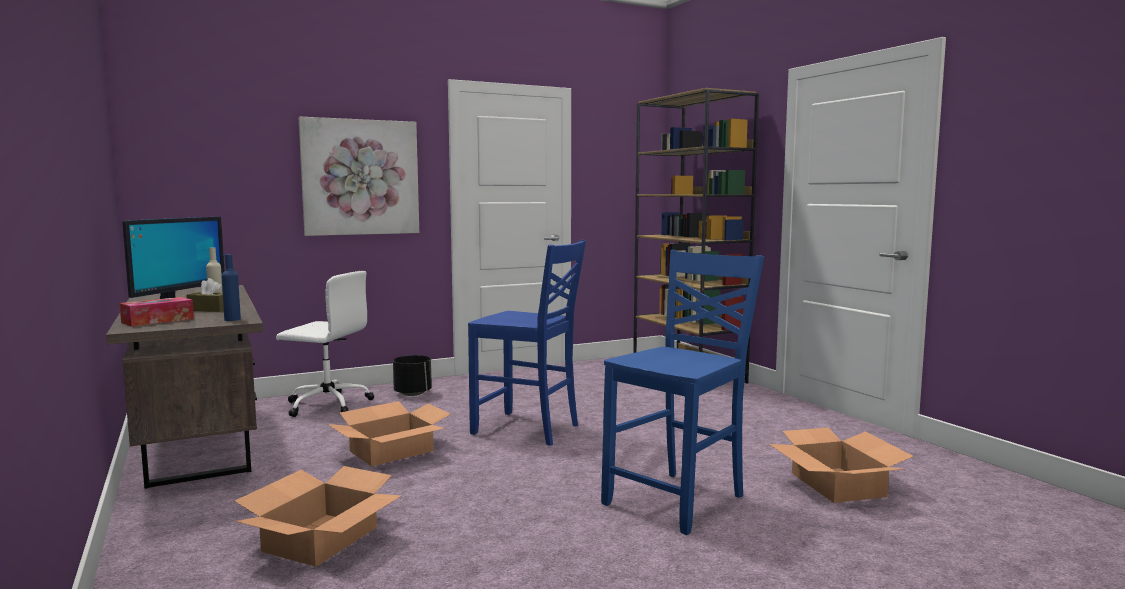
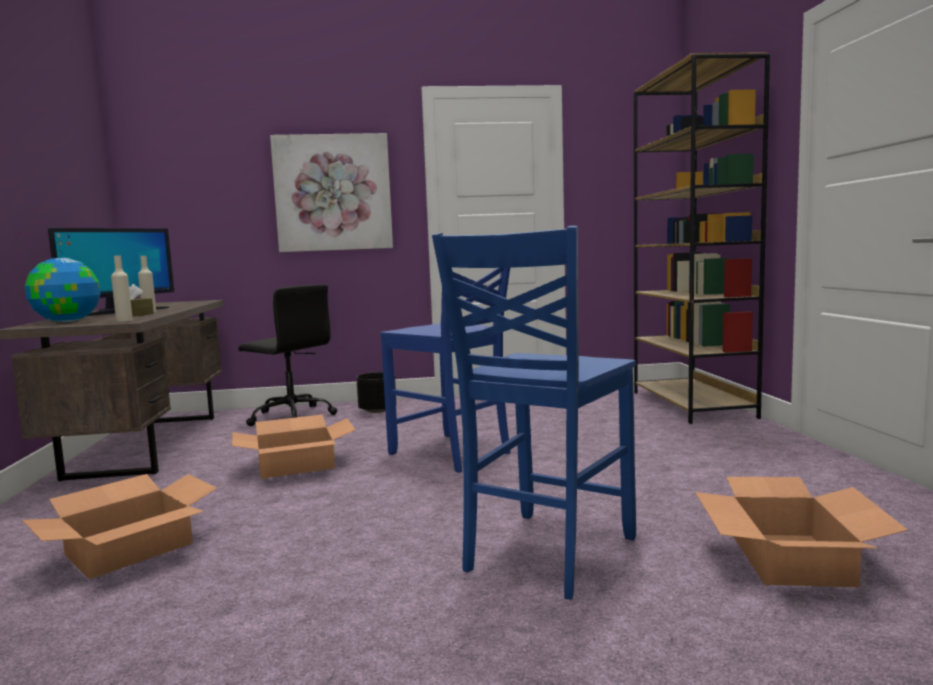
camera: 20 degrees right, 0 degrees up
(158, 320) = (66, 321): tissue box -> globe
(232, 319) = (124, 320): blue bottle -> beige bottle
(327, 404) = (291, 416): white office chair -> black office chair
(678, 500) = (546, 554): blue chair -> blue chair turned 150 degrees clockwise

